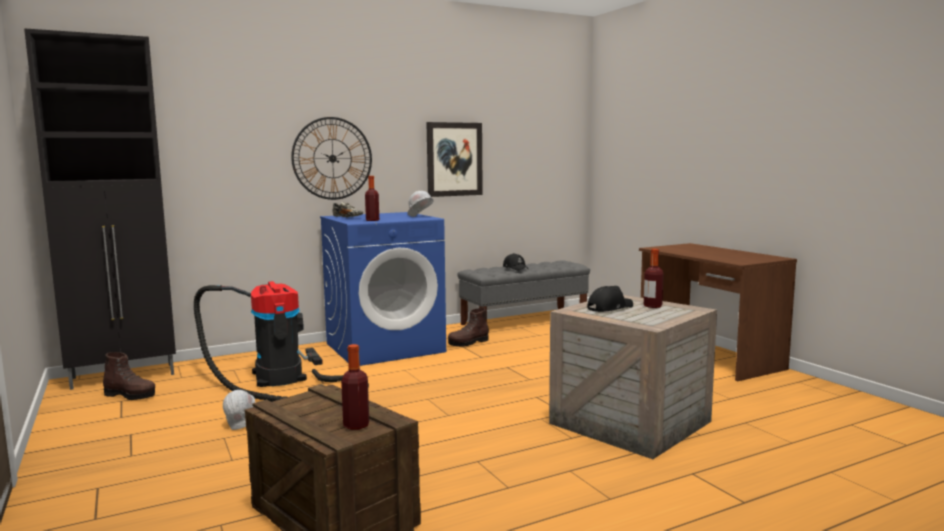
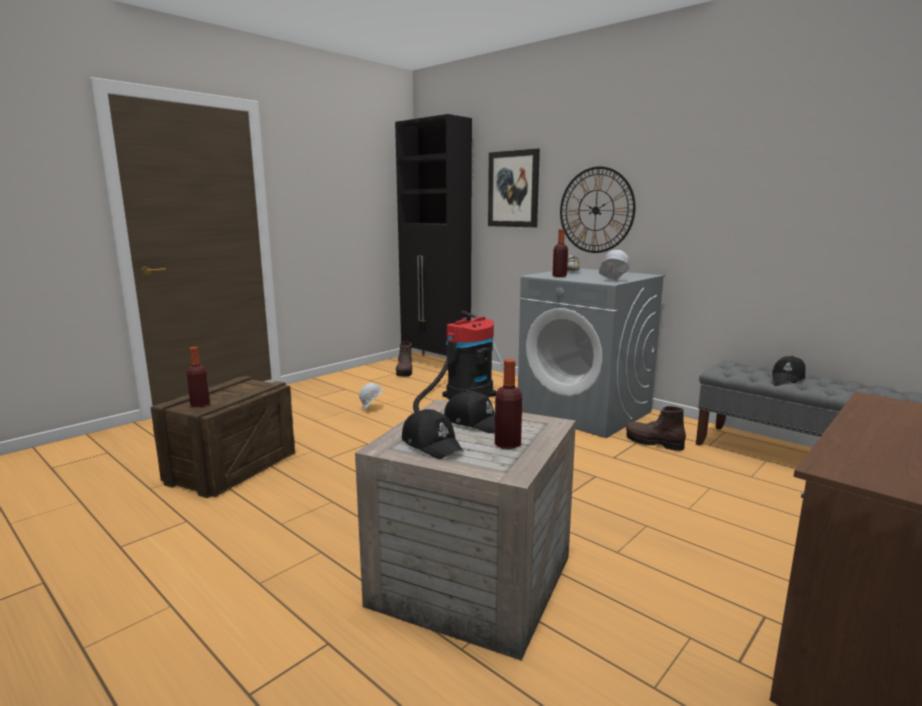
camera: 70 degrees right, 5 degrees up
(385, 347) = (585, 412): blue washing machine -> grey washing machine
(454, 159) = (743, 213): picture -> picture (513, 189)
(648, 317) = (432, 444): none -> black cap

